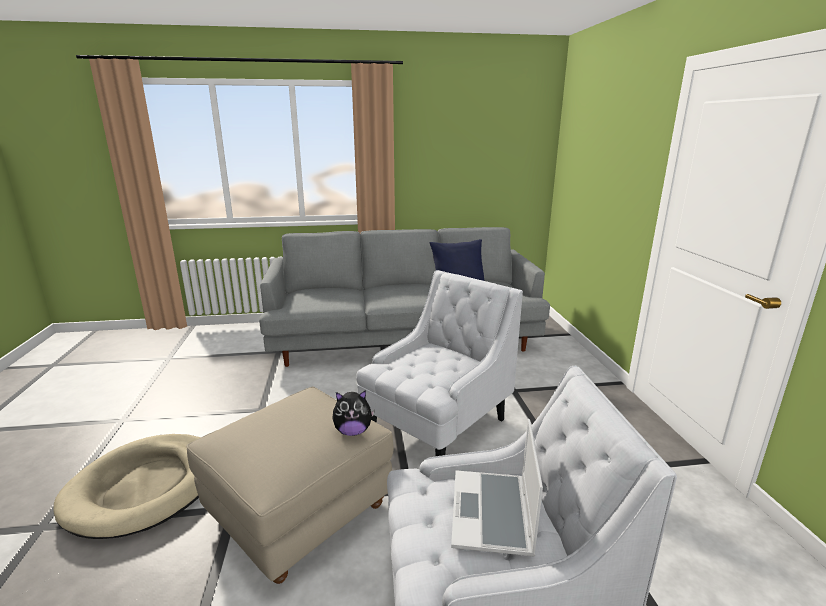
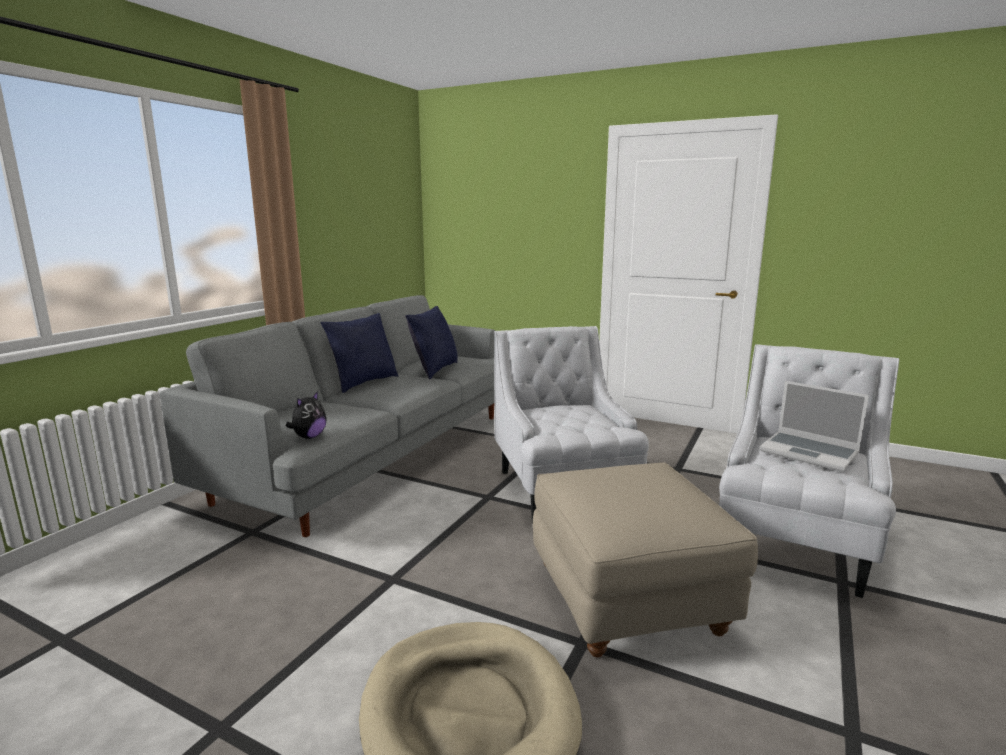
camera: 55 degrees left, 5 degrees down
(353, 431) = (663, 469): plush toy -> plush toy (309, 437)
(396, 285) = (363, 383): none -> blue pillow

